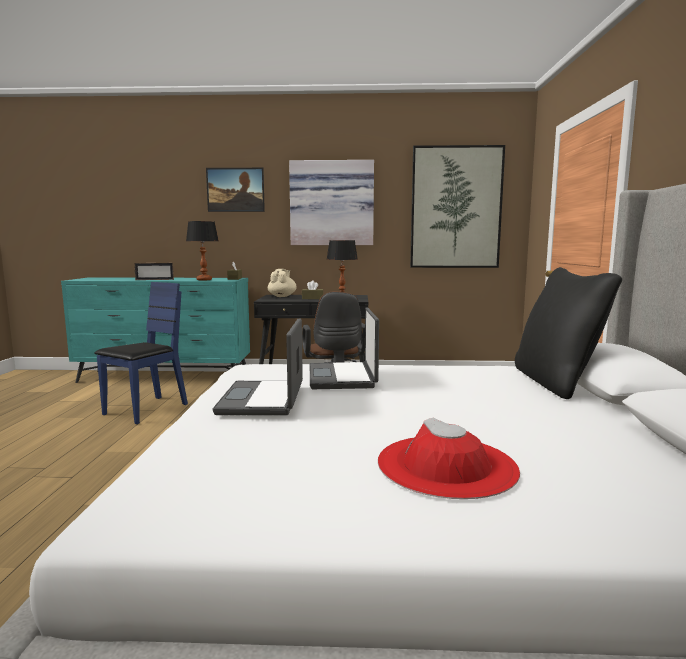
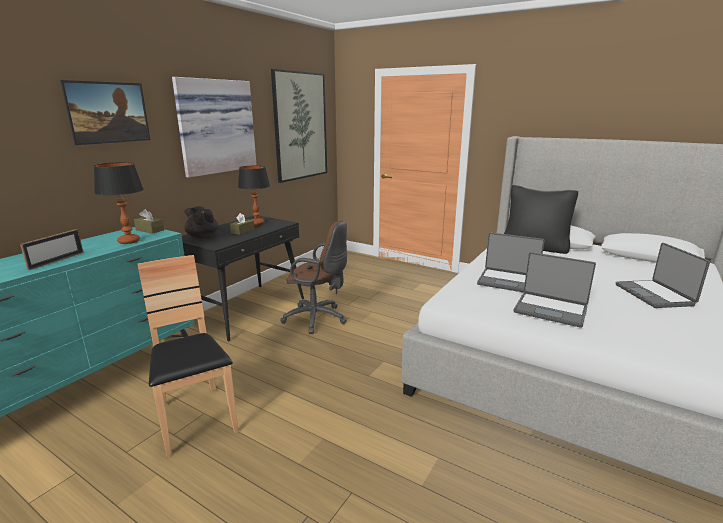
camera: 60 degrees left, 10 degrees up
(146, 410) = (196, 419): blue chair -> brown chair
(282, 296) = (202, 236): beige teapot -> black teapot
(446, 466) = (655, 295): red hat -> laptop

